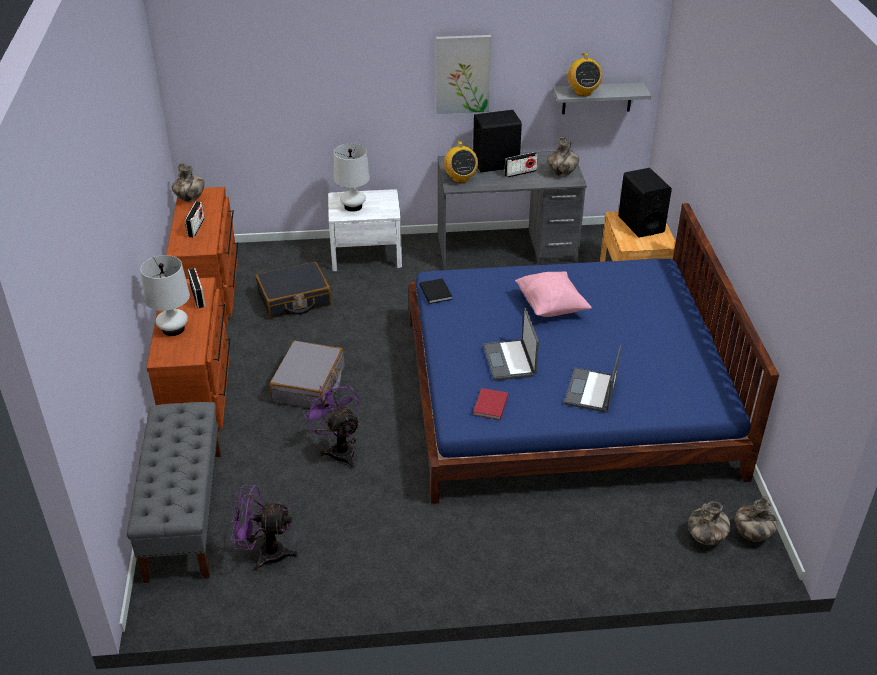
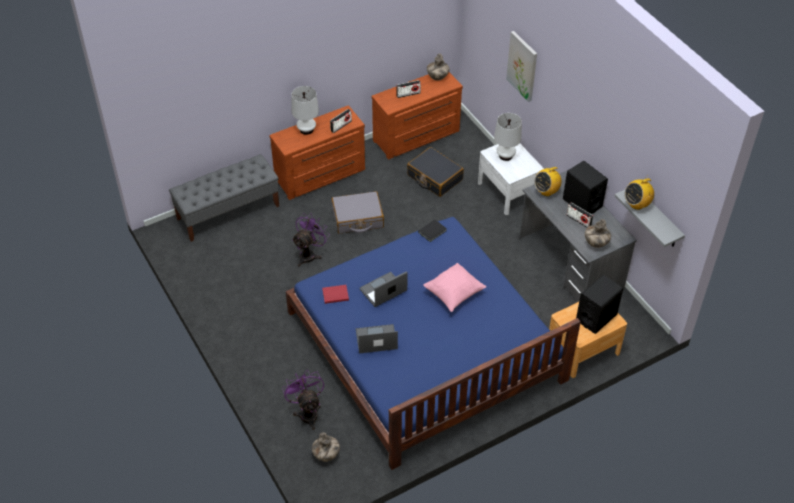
camera: 65 degrees right, 10 degrees up
(264, 553) = (217, 256): purple fan -> purple fan (307, 412)
(462, 74) = (590, 129): picture -> picture (522, 66)
(752, 534) = (341, 479): vase -> none

